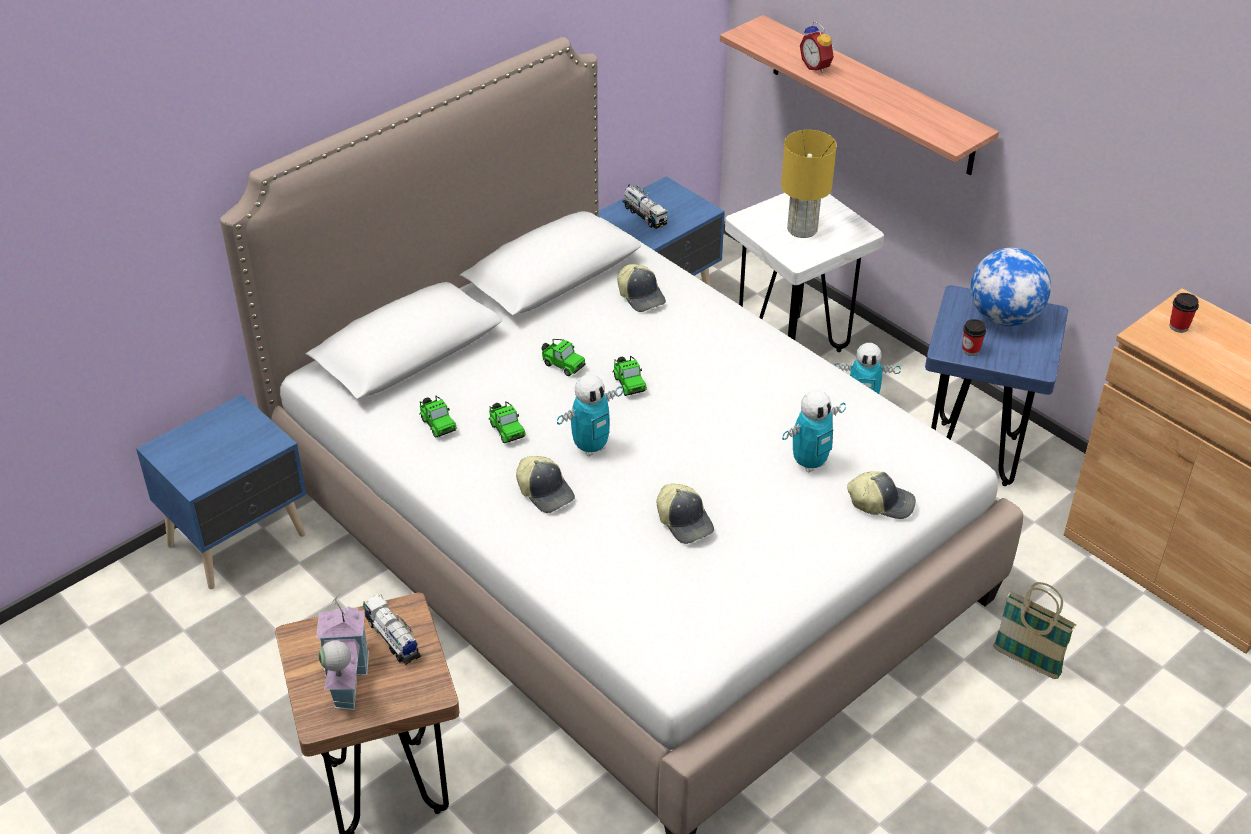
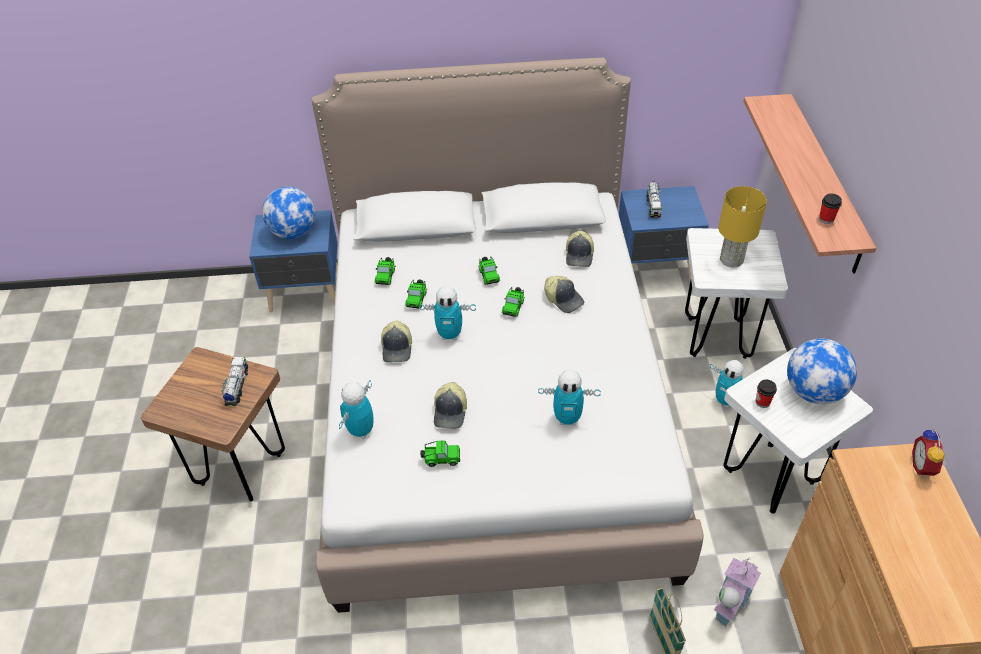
camera: 40 degrees right, 5 degrees up
(220, 443) = (293, 232): none -> globe
(345, 677) = (194, 394): toy house -> toy house (730, 602)
(605, 596) = (361, 430): none -> toy robot
(727, 573) = (440, 459): none -> toy car
(817, 67) = (788, 145): alarm clock -> alarm clock (924, 467)
(881, 502) = (584, 472): cap -> cap (564, 299)
(974, 453) = (771, 477): blue stool -> white stool
(1178, 326) = (893, 471): cup -> cup (826, 219)

